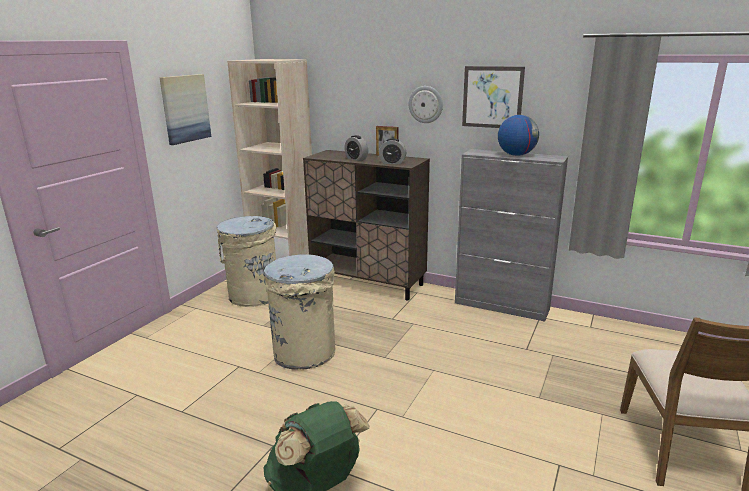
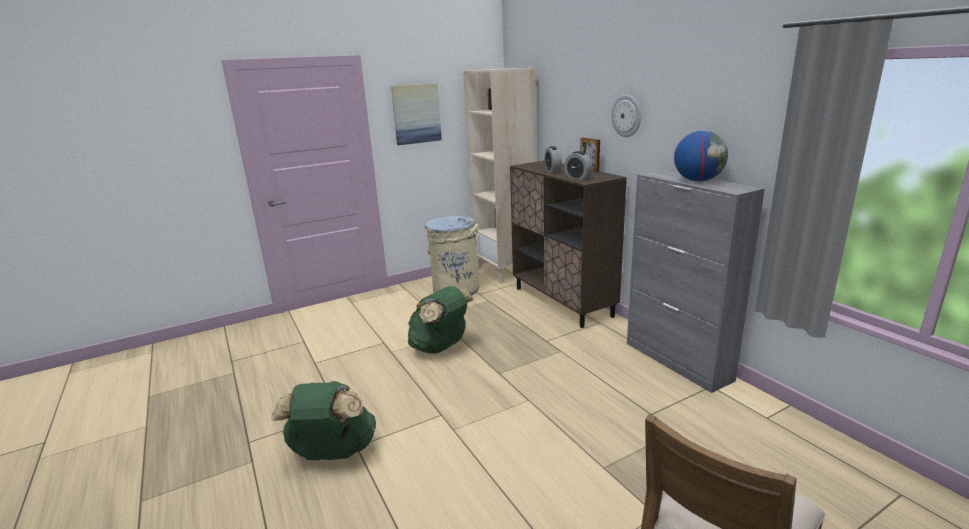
camera: 35 degrees right, 0 degrees up
(305, 352) = (440, 347): beige trash can -> green backpack
(492, 97) = (689, 108): picture -> none

